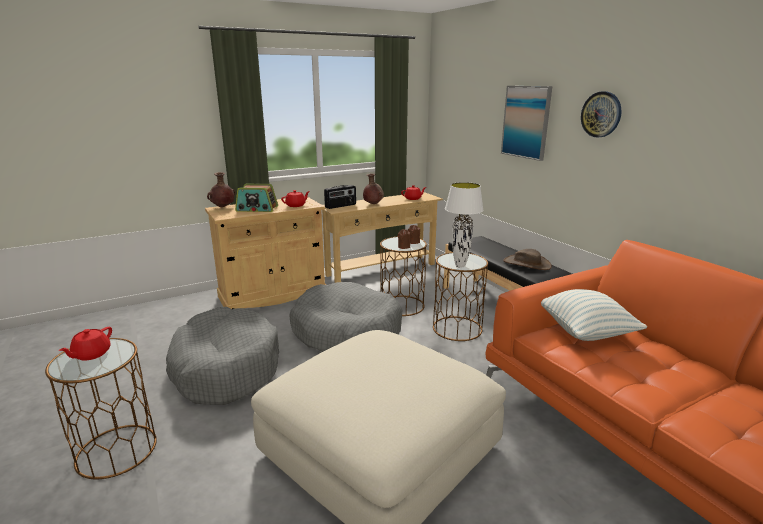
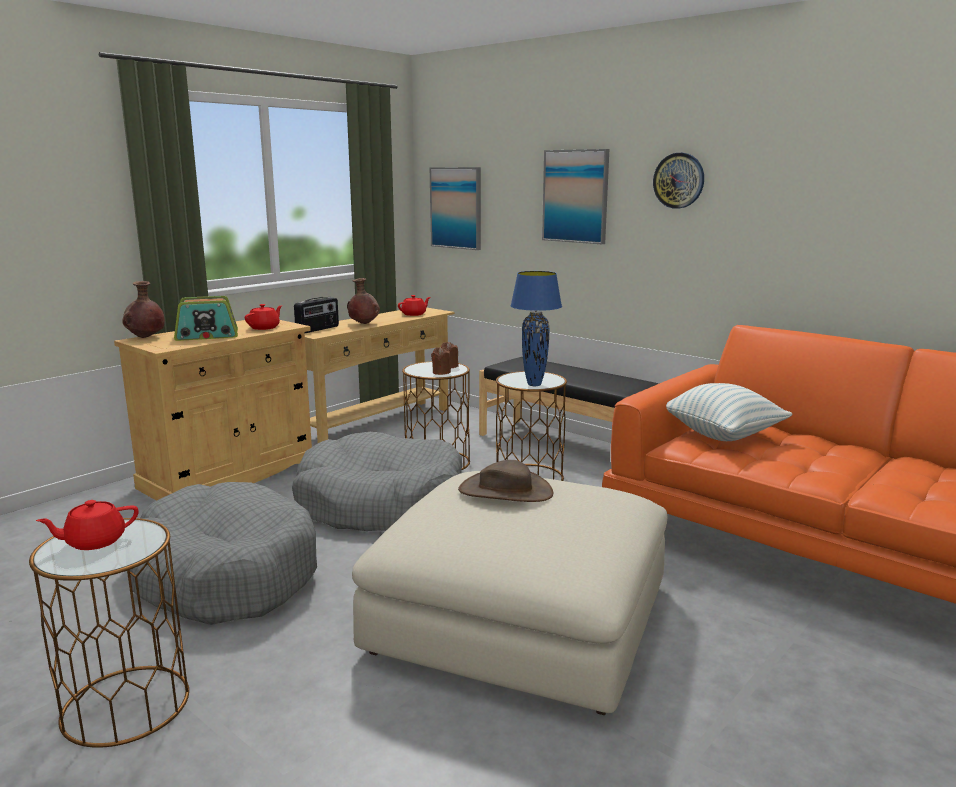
camera: 20 degrees left, 5 degrees down
(91, 354) = (94, 541): red teapot -> red teapot turned 60 degrees clockwise
(451, 125) = (456, 208): none -> picture
(460, 265) = (535, 384): white table lamp -> blue table lamp
(527, 264) = (603, 379): brown hat -> brown hat (505, 491)

